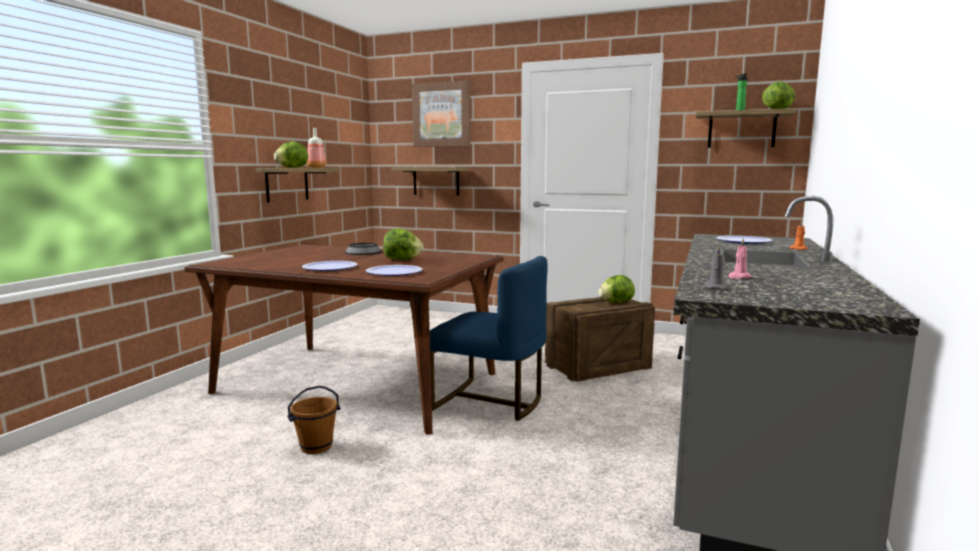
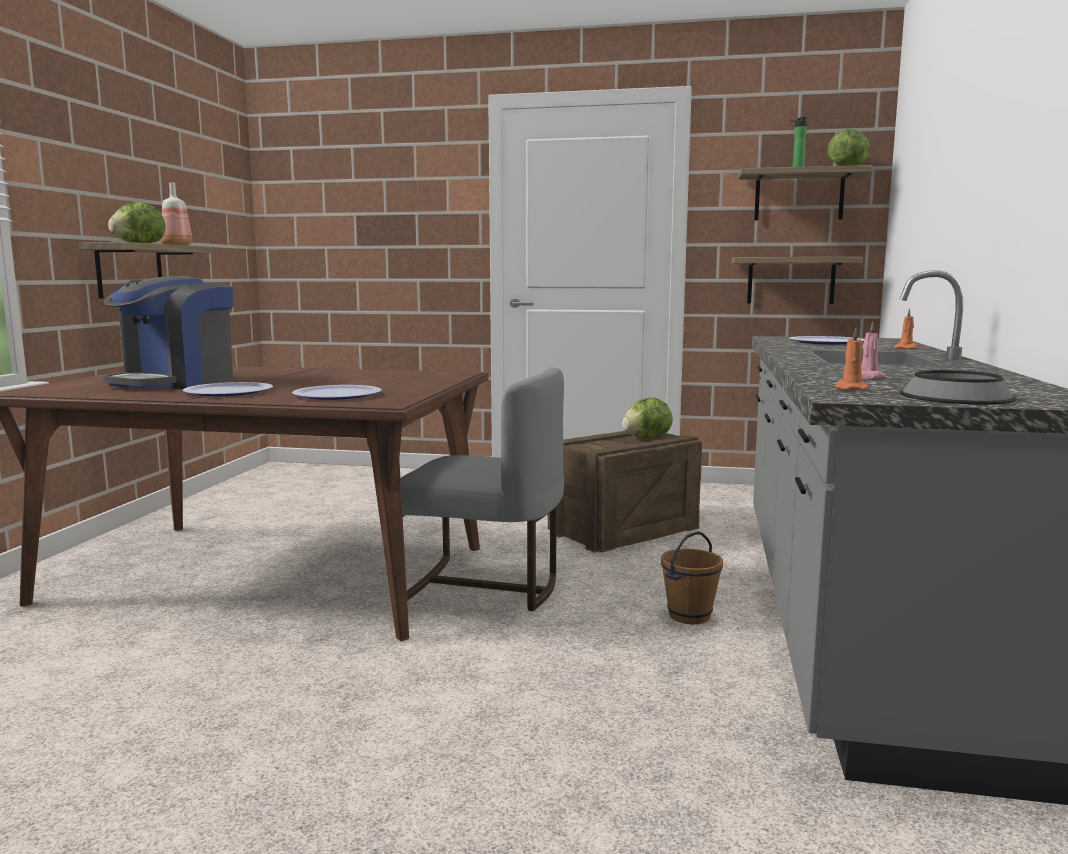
camera: 10 degrees left, 0 degrees up
(303, 259) = (176, 382): none -> coffee machine
(316, 446) = (227, 672): brown bucket -> brown bucket (688, 616)
(363, 252) = (269, 372): bowl -> bowl (956, 396)
(402, 260) = (338, 380): lettuce -> none
(436, 181) = (360, 271): shelf -> shelf (791, 280)
(442, 115) = (367, 171): picture -> none
(489, 401) = (482, 587): blue chair -> grey chair
(715, 287) = (851, 388): grey candle -> orange candle

